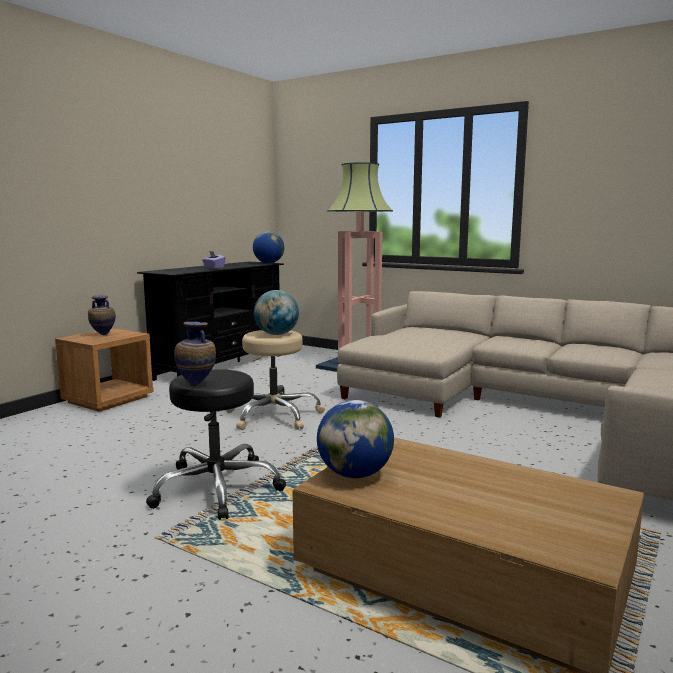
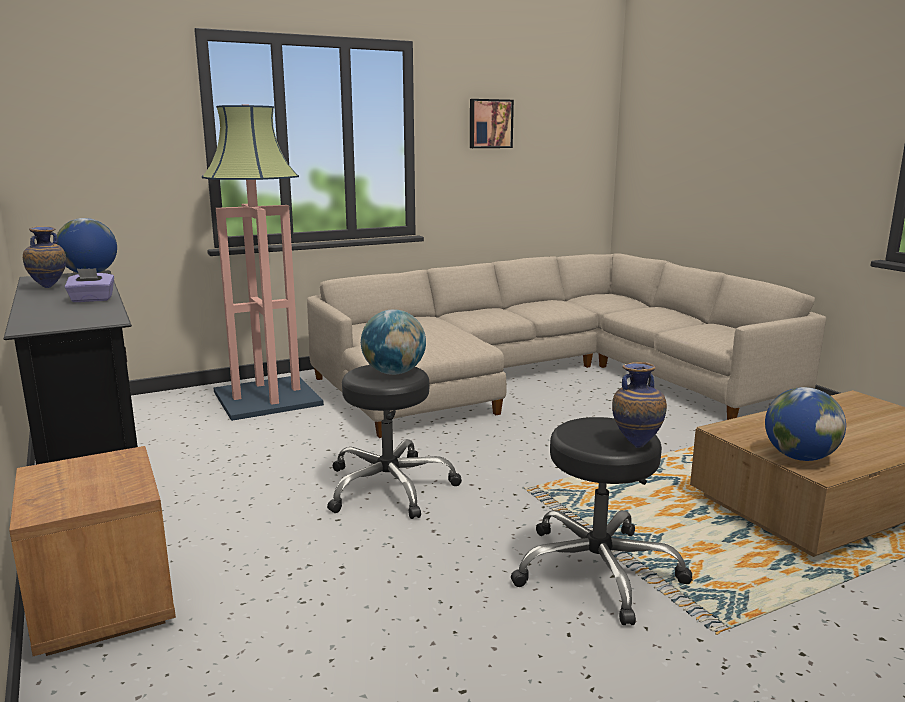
camera: 60 degrees left, 5 degrees up
(103, 335) = (85, 482): vase -> vase (49, 288)
(274, 415) = (389, 487): beige stool -> black stool
(607, 167) = (490, 124): none -> picture

